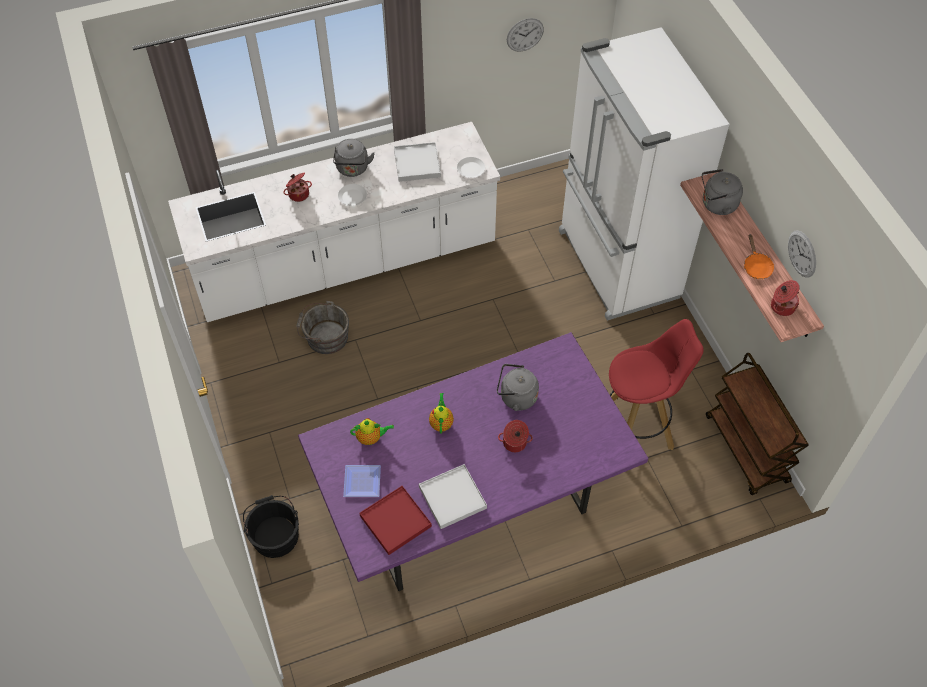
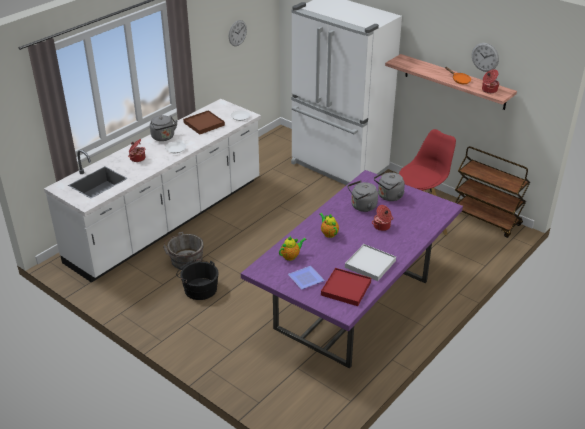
camera: 30 degrees left, 20 degrees down
(274, 534) = (237, 375): black bucket -> black bucket (199, 288)
(417, 164) = (204, 124): white tray -> brown tray
(717, 205) = (413, 65): grey kettle -> grey kettle (389, 197)

